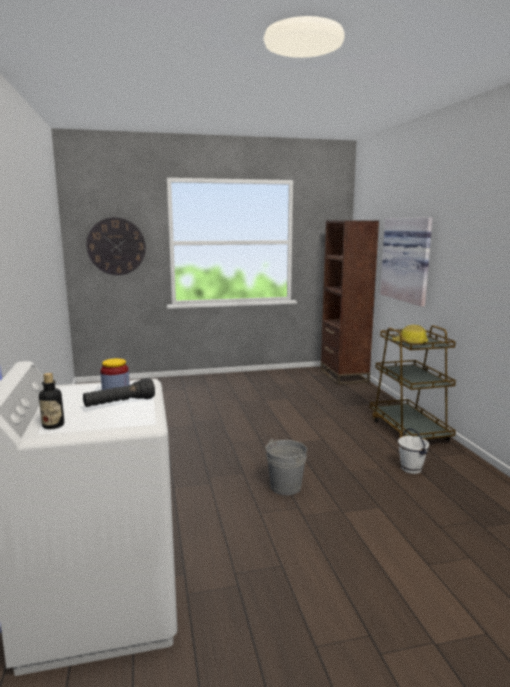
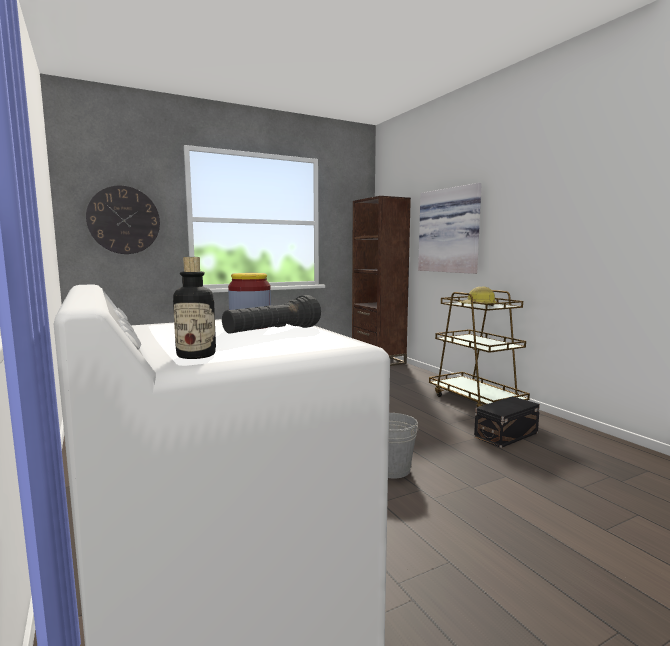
camera: 15 degrees left, 5 degrees down
(411, 469) = (507, 435): white bucket -> black storage box

